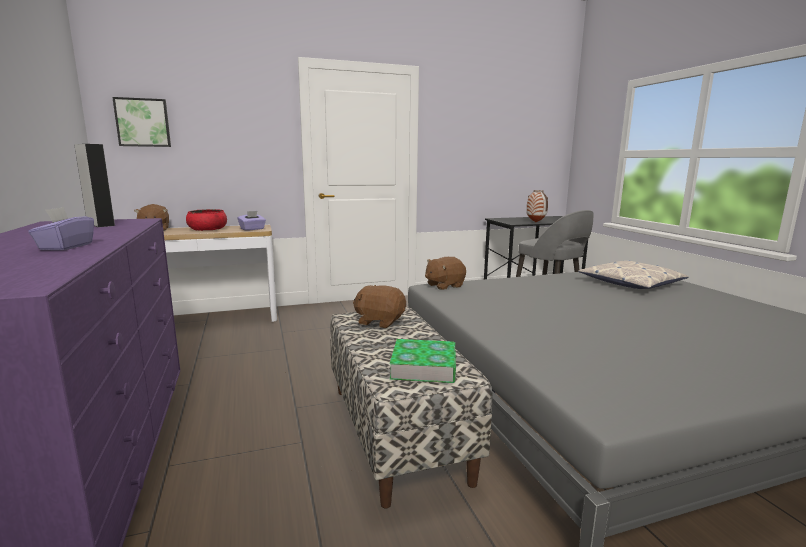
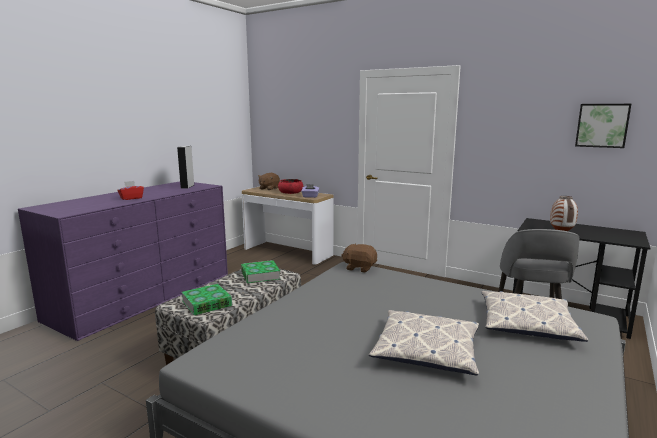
camera: 50 degrees right, 0 degrees up
(66, 247) = (131, 198): purple tissue box -> red tissue box
(143, 122) = (273, 122): picture -> picture (602, 125)
(380, 321) = (260, 275): brown plush toy -> book
(659, 315) = (426, 350): none -> pillow

